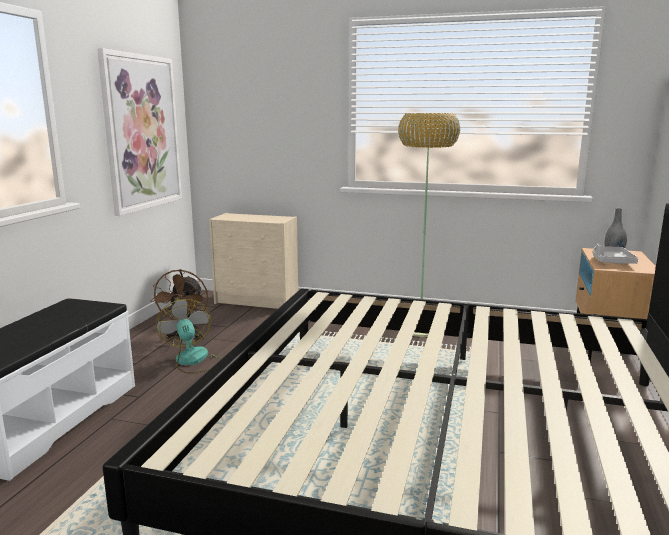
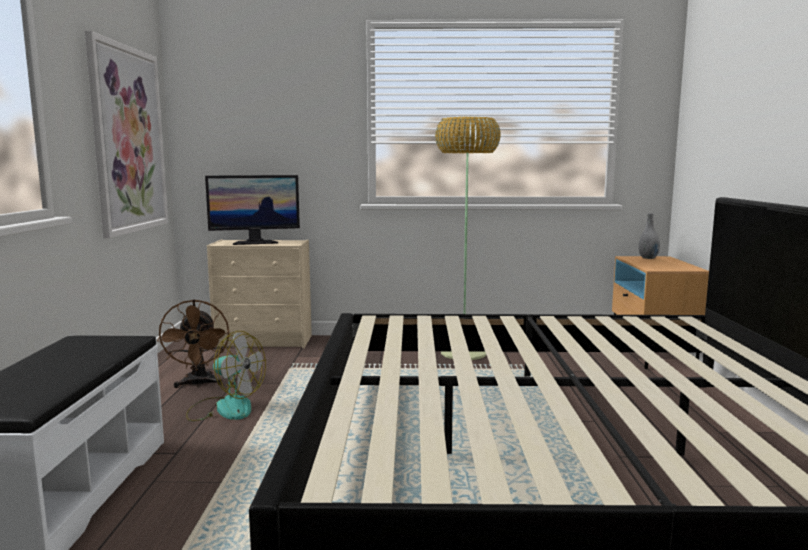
camera: 15 degrees left, 5 degrees down
(194, 361) = (225, 408): fan -> fan turned 150 degrees clockwise
(249, 218) = (255, 242): none -> monitor
(611, 261) = (654, 264): grey tray -> none

